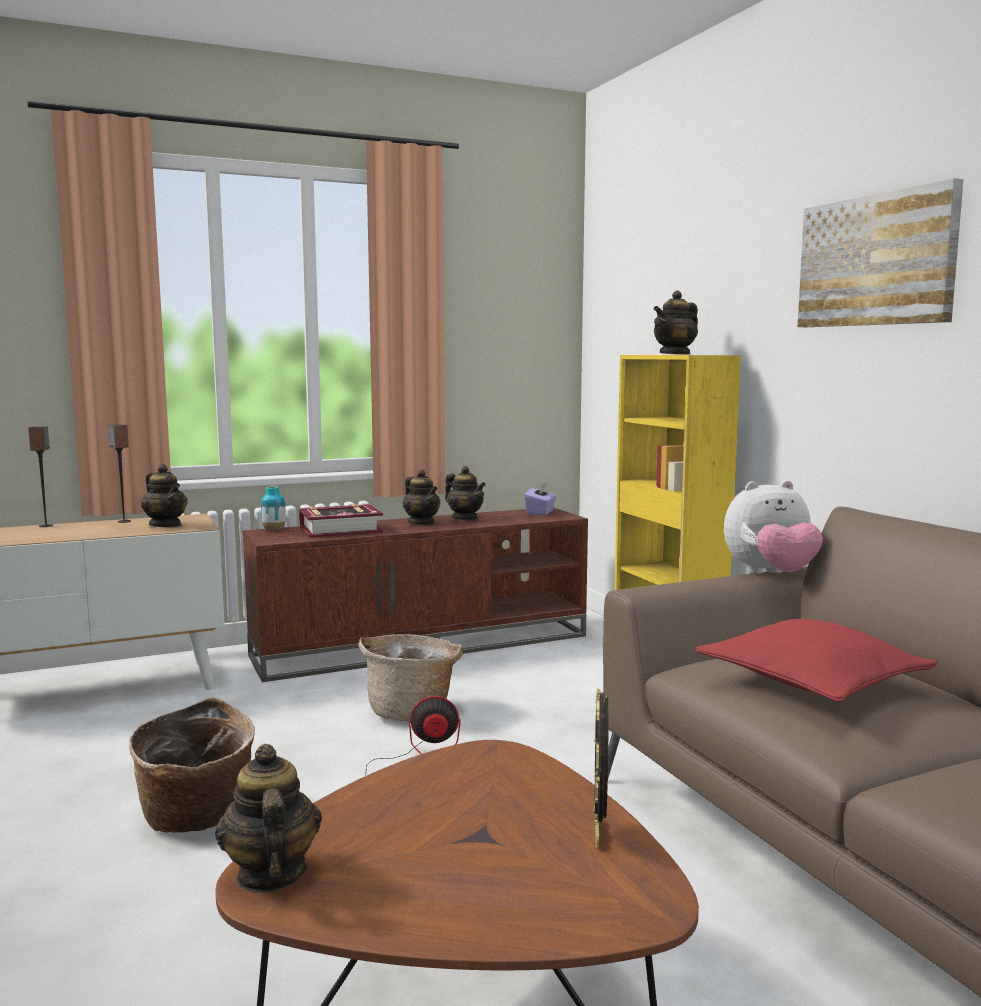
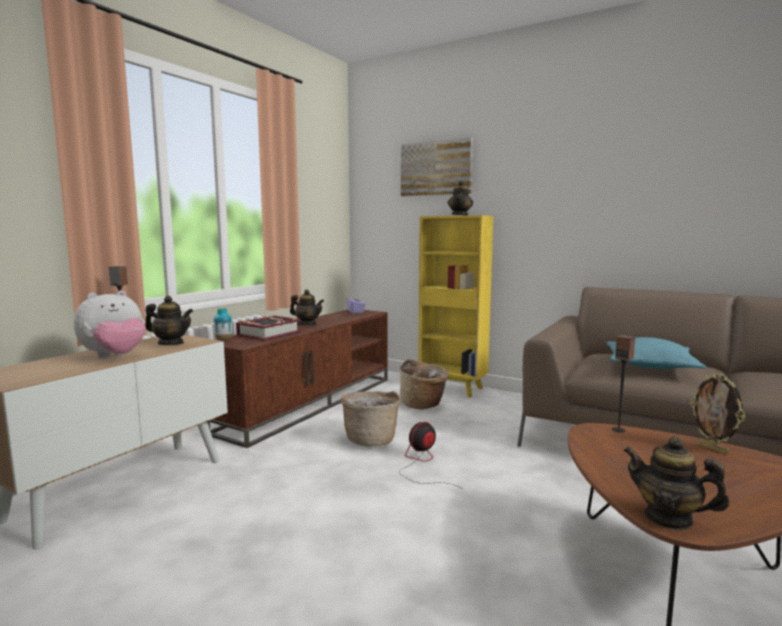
camera: 35 degrees left, 0 degrees up
(46, 526) = (60, 357): speaker -> speaker (618, 430)
(197, 818) = (361, 539): basket -> basket (423, 405)
(465, 518) = (324, 319): teapot -> none
(771, 575) = (565, 323): plush toy -> plush toy (115, 357)
(812, 681) = (650, 366): red pillow -> turquoise pillow
(876, 261) = (581, 169): picture -> picture (436, 168)

